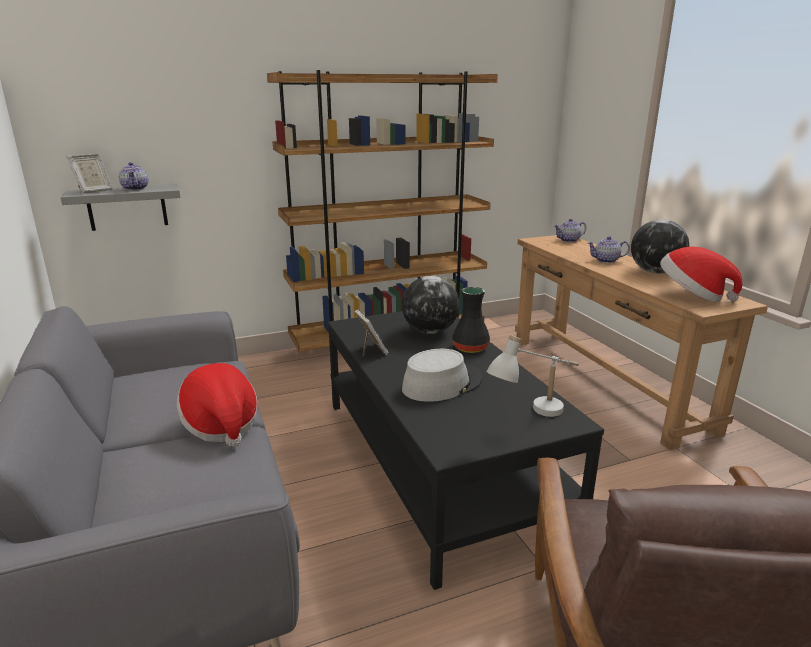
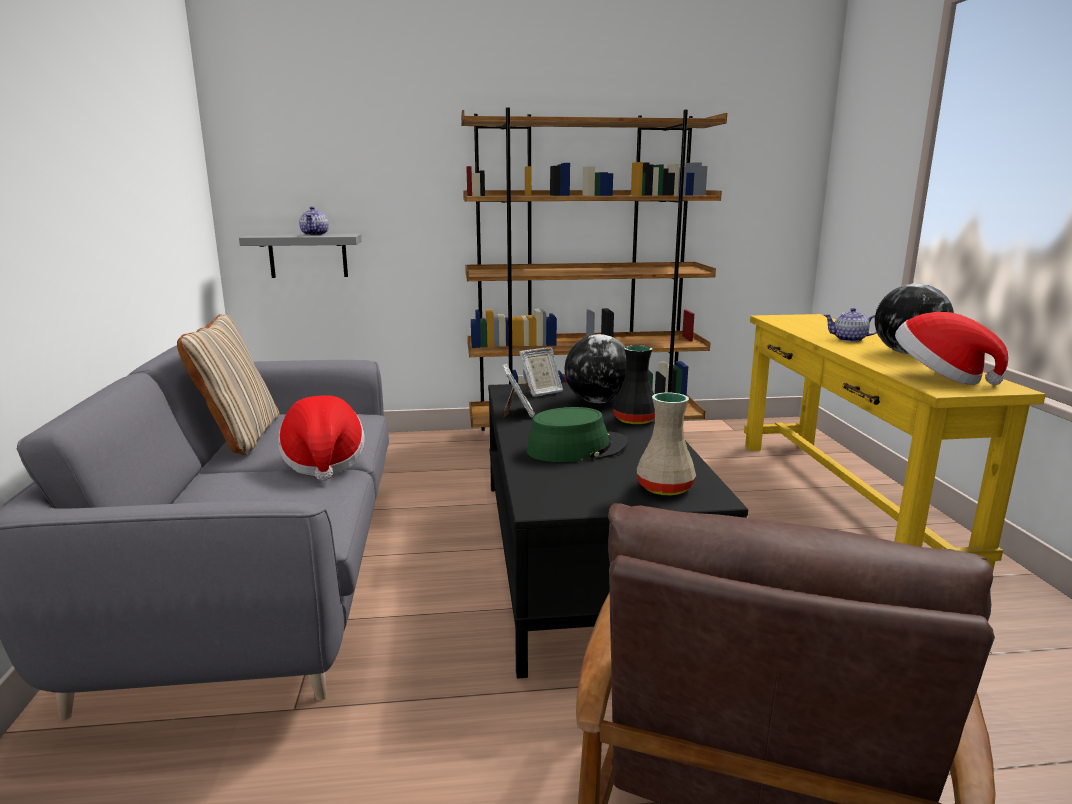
camera: 15 degrees right, 5 degrees down
(93, 191) = (274, 235): picture frame -> picture frame (541, 392)
(120, 404) = (239, 436): none -> beige pillow
(442, 384) = (576, 448): grey hat -> green hat
(534, 417) = (666, 488): white table lamp -> beige vase
(568, 240) = (816, 319): teapot -> none
(604, 381) = (843, 499): brown console table -> yellow console table

